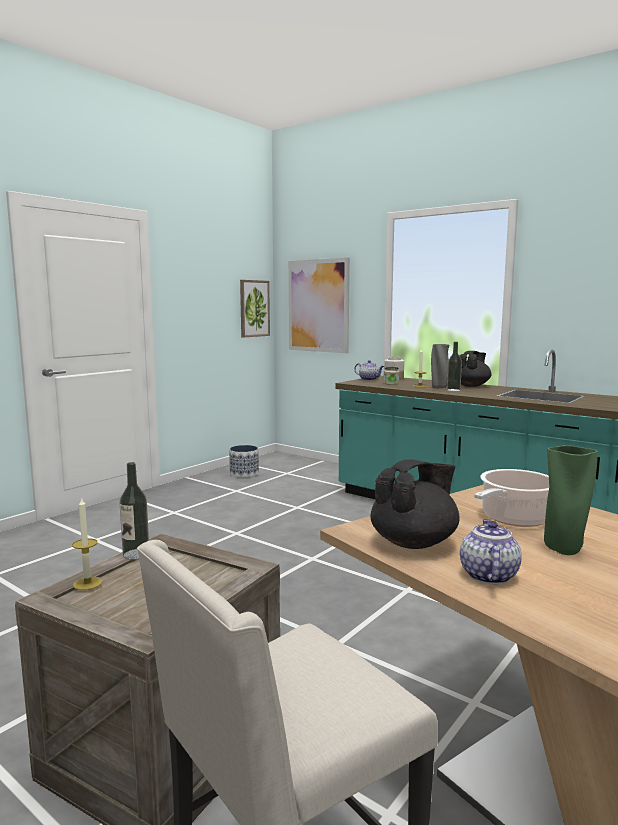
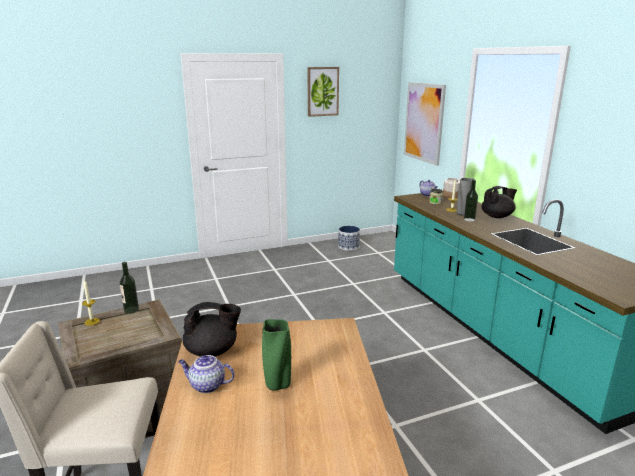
camera: 30 degrees right, 10 degrees up
(254, 308) = (378, 120): picture -> picture (322, 91)
(487, 575) = (206, 385): teapot -> teapot turned 120 degrees counterclockwise
(514, 519) = (297, 352): cooking pot -> none

